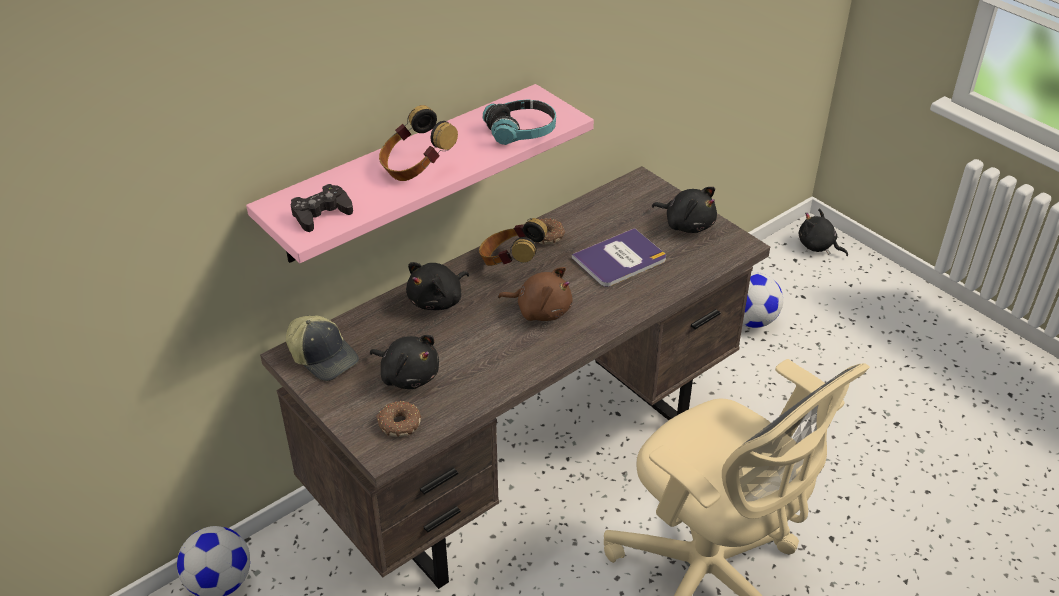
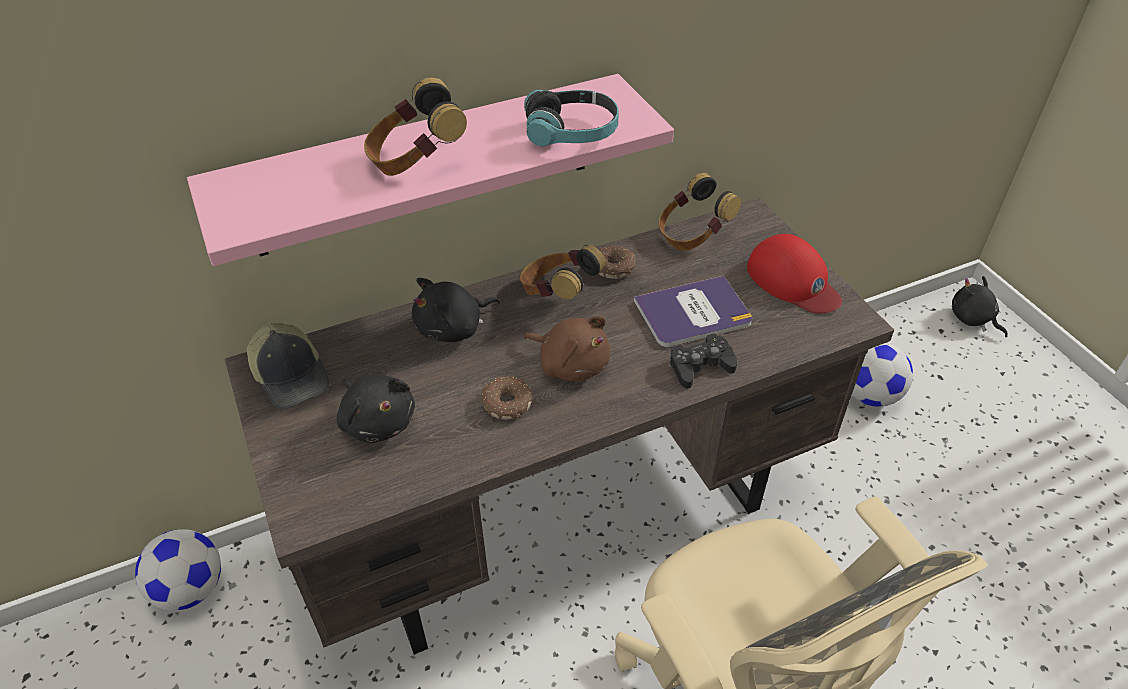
camera: 15 degrees right, 5 degrees up
(321, 214) = (266, 203): black game controller -> black game controller (700, 366)
(399, 424) = (338, 486): donut -> donut (506, 403)
(599, 202) = (692, 235): none -> headphones
(687, 224) = (793, 281): black plush toy -> red cap

